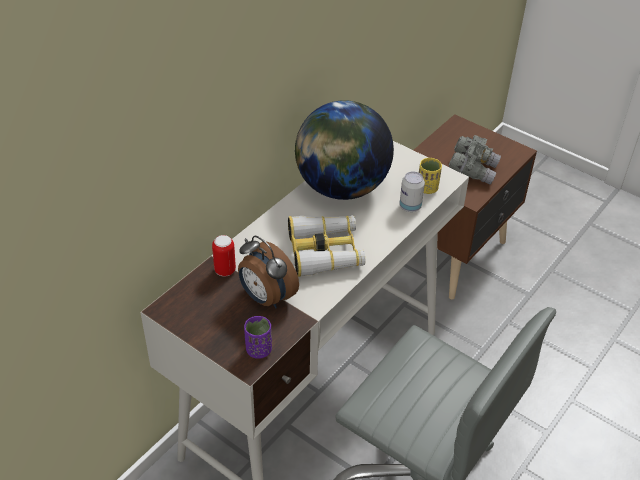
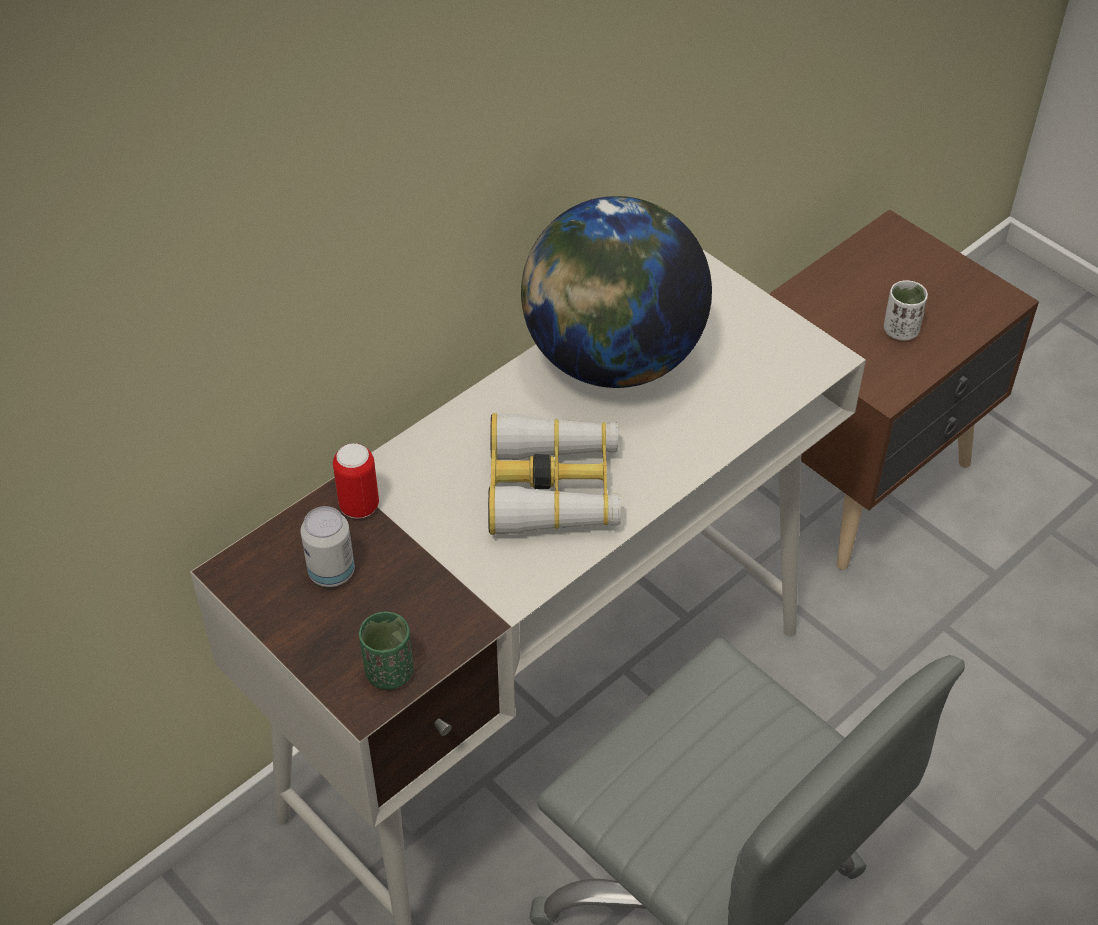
camera: 10 degrees right, 5 degrees up
(258, 350) = (389, 672): purple cup -> green cup
(266, 298) = (423, 569): alarm clock -> none
(410, 207) = (736, 412): can -> can (331, 572)
(427, 188) = (778, 377): yellow cup -> none
(472, 170) = (900, 330): grey binoculars -> white cup

